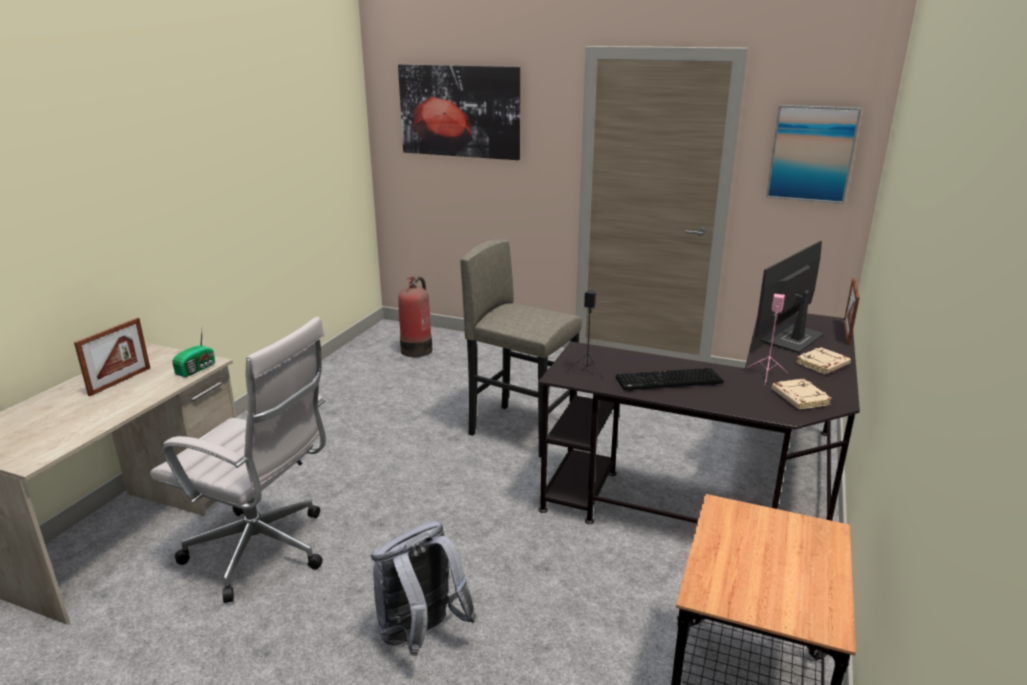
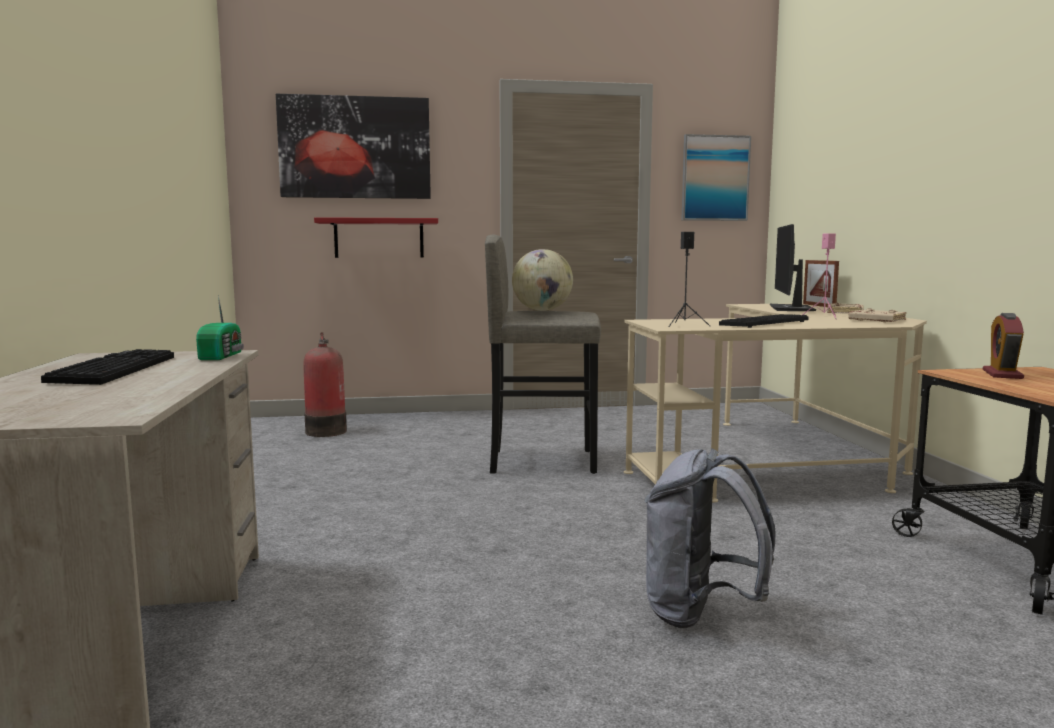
camera: 30 degrees left, 15 degrees down
(120, 381) = (113, 369): picture frame -> keyboard
(264, 552) = (387, 607): white office chair -> none
(478, 191) = (379, 238): none -> red shelf
(523, 312) = (542, 310): none -> globe
(720, 490) = (781, 462): black desk -> beige desk
(761, 530) = (1002, 374): none -> alarm clock

